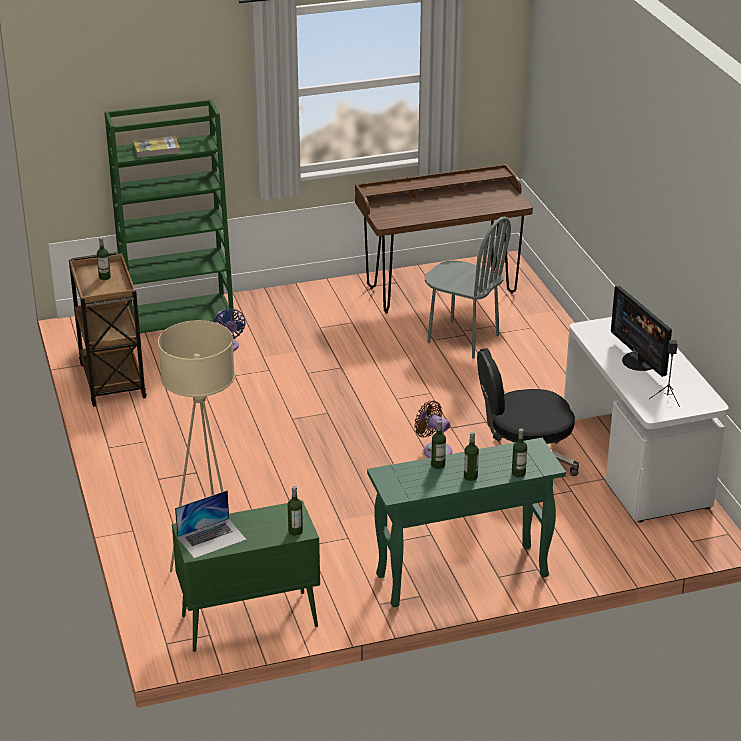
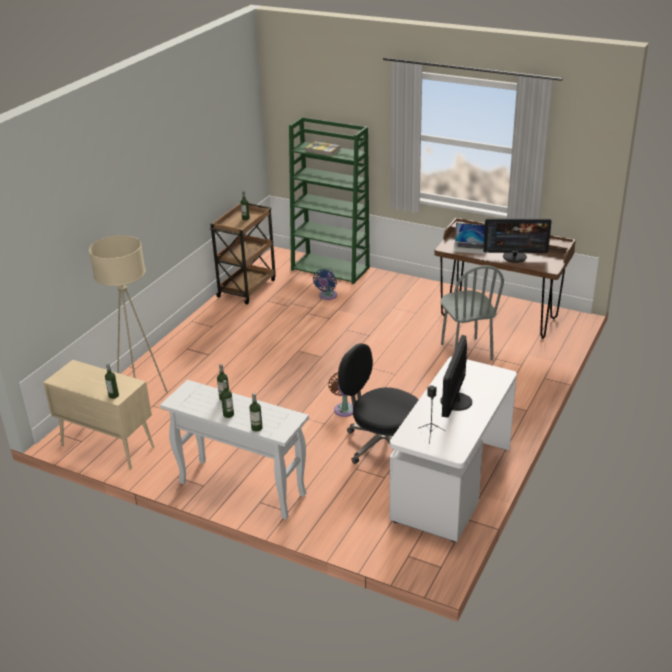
camera: 45 degrees right, 0 degrees up
(212, 538) = (74, 376): laptop -> laptop (470, 247)
(248, 622) = (106, 446): green cabinet -> beige cabinet
(461, 576) = (241, 489): green console table -> white console table
(467, 205) = (515, 257): none -> monitor

